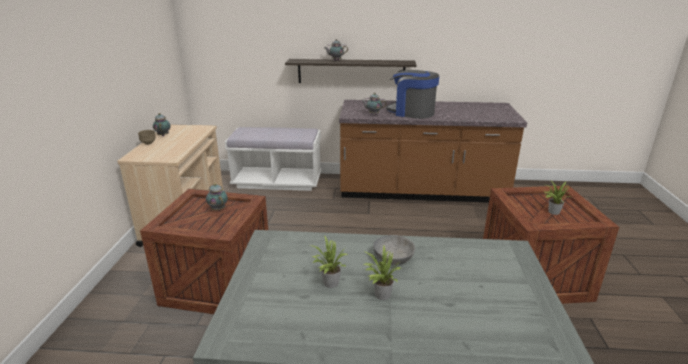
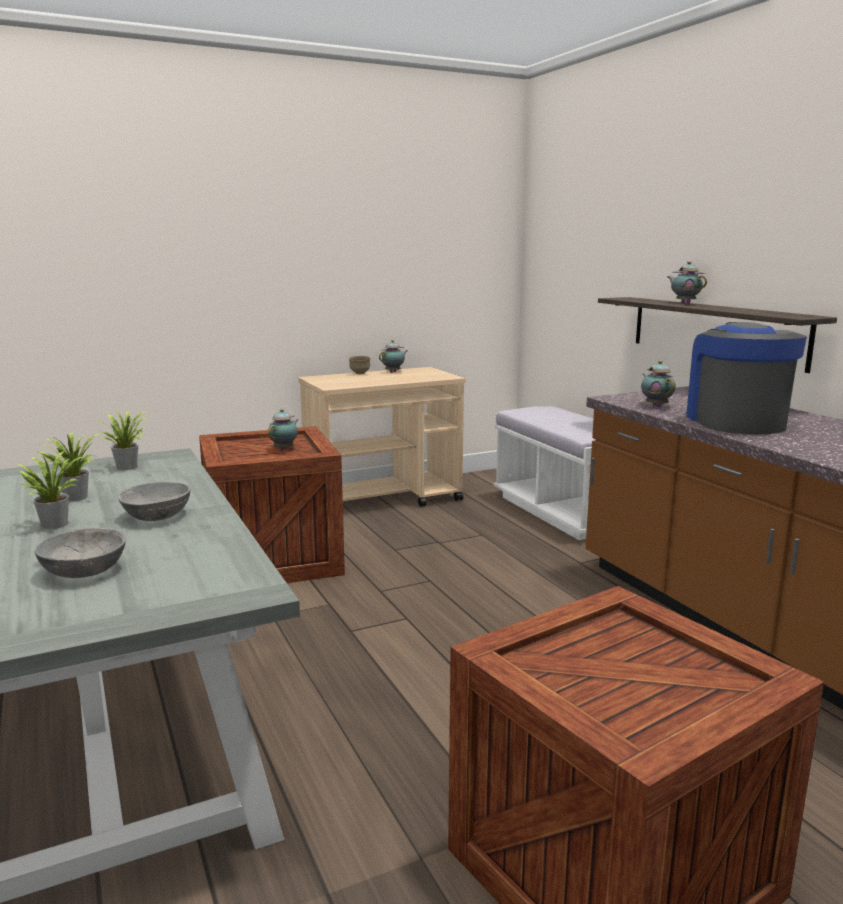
camera: 60 degrees right, 10 degrees down
(468, 290) = (83, 570): none -> grey bowl
(552, 211) = (614, 676): potted plant -> potted plant (128, 466)

